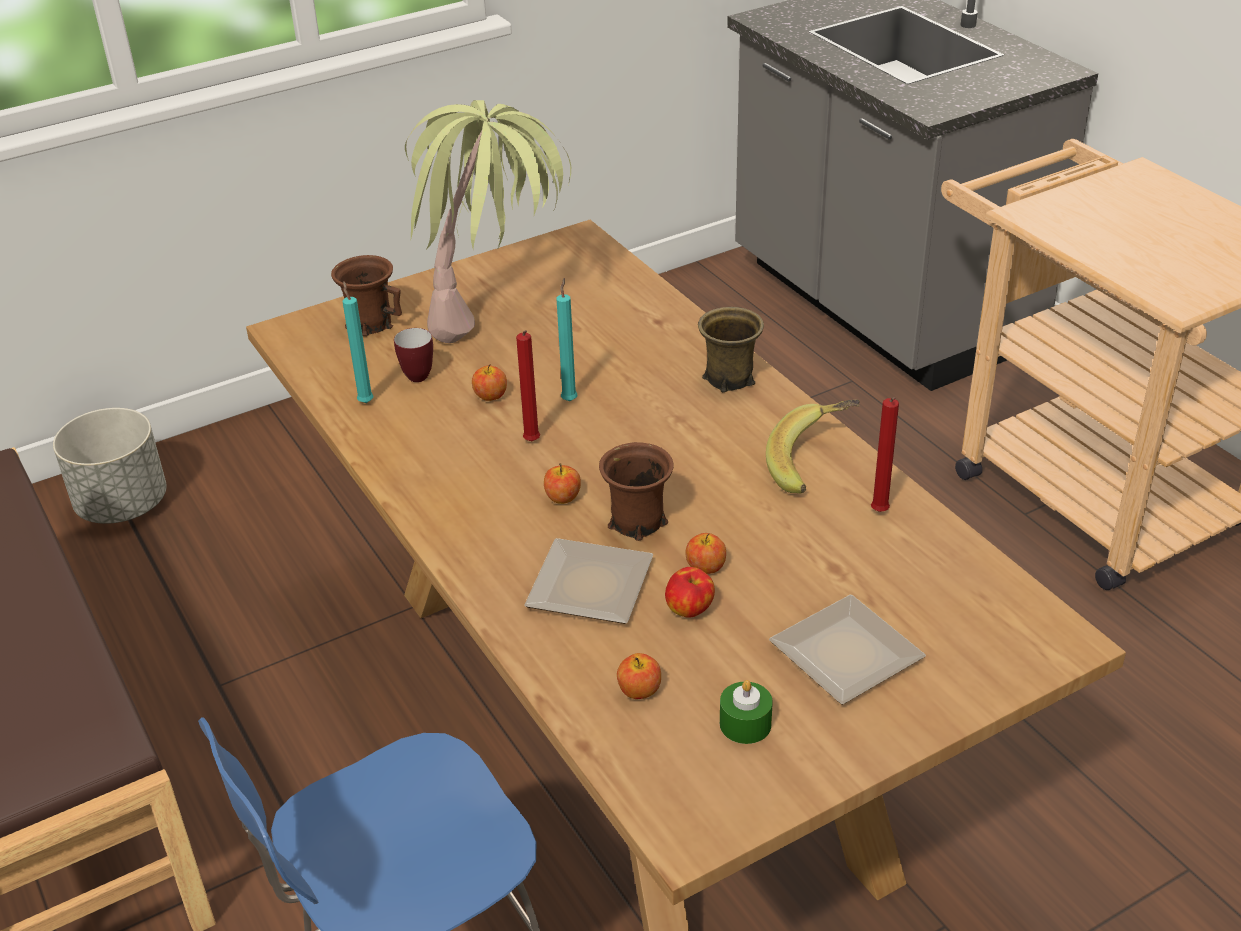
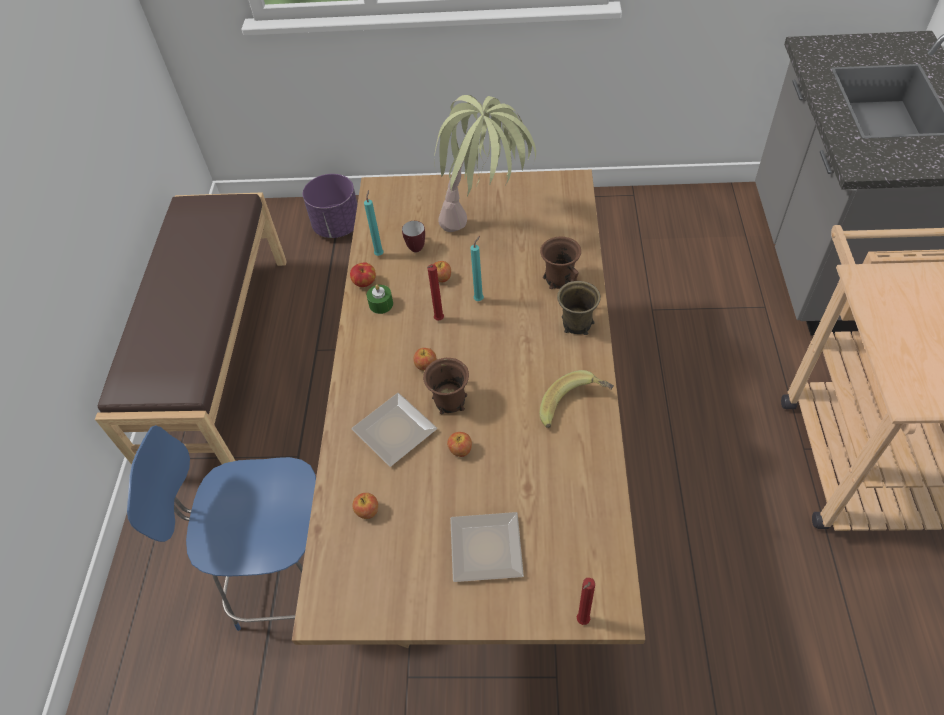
camera: 35 degrees right, 15 degrees up
(122, 505) = (337, 226): grey planter -> purple planter
(371, 323) = (420, 200): brown mug -> brown mug (560, 279)
(690, 610) = (431, 473): apple -> apple (365, 283)
(745, 724) = (400, 562): green candle -> green candle (381, 304)
(879, 513) = (583, 463): red candle -> red candle (581, 621)

